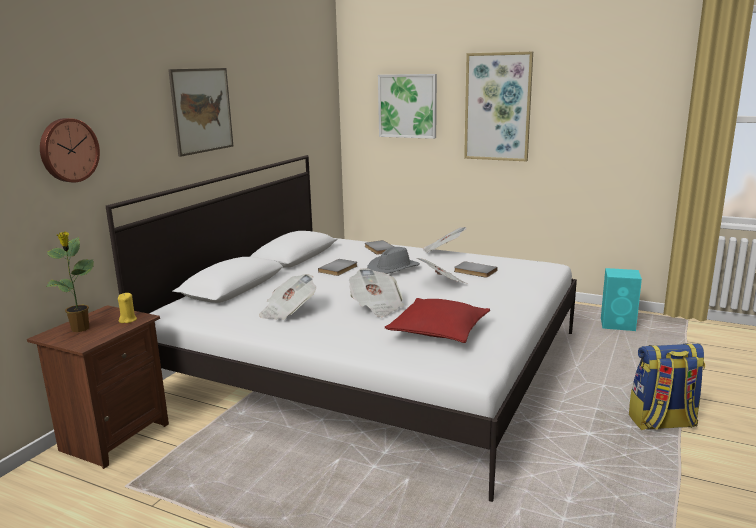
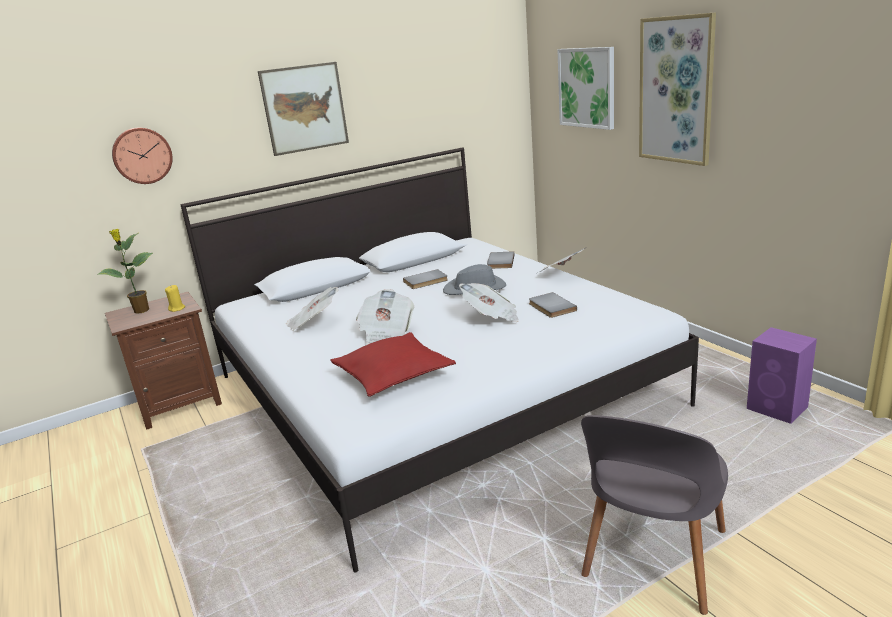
camera: 35 degrees right, 5 degrees up
(618, 325) = (778, 409): turquoise speaker -> purple speaker
(662, 423) = (653, 558): backpack -> grey chair

